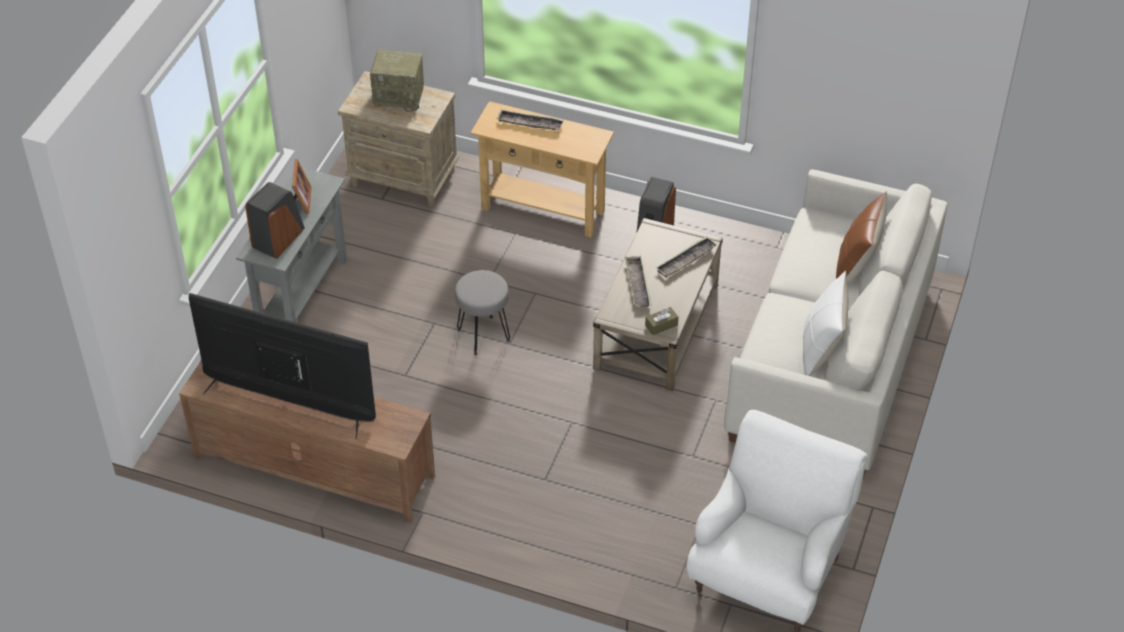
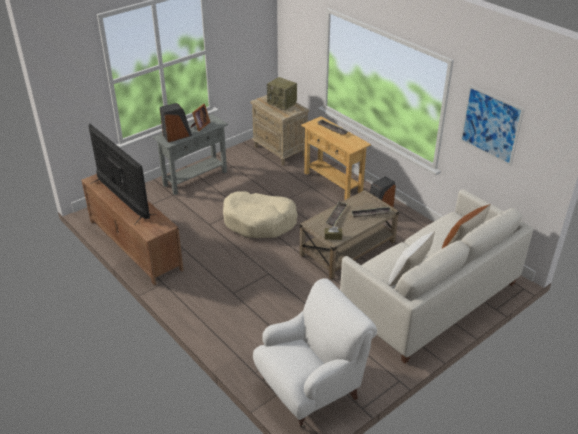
camera: 30 degrees right, 10 degrees down
(483, 335) = (259, 222): grey stool -> beige dog bed
(844, 66) = (490, 125): none -> picture

